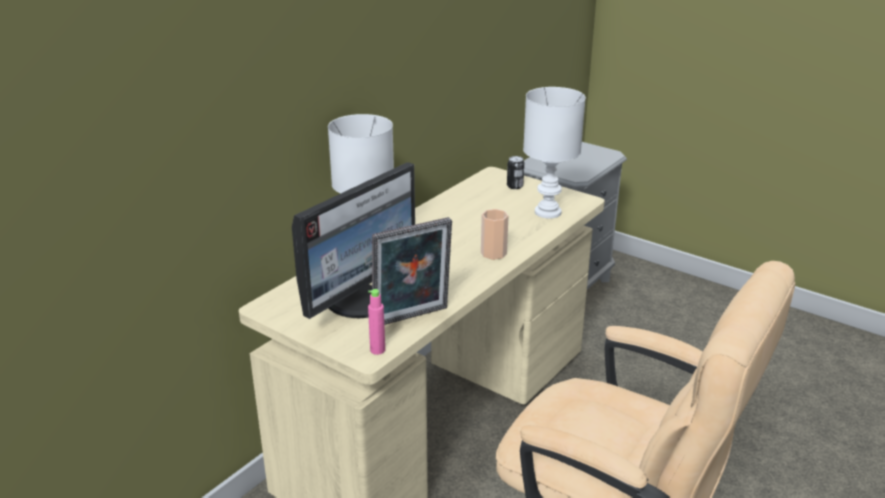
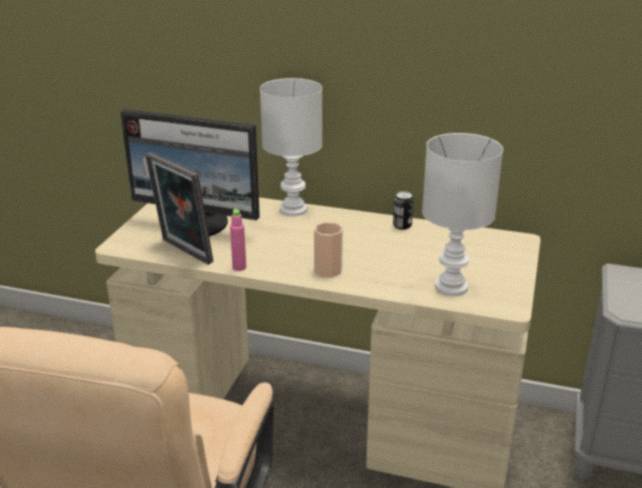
camera: 70 degrees right, 0 degrees up
(377, 350) = (128, 247): pink bottle -> pink bottle (239, 267)
(514, 186) = (499, 257): can -> can (402, 225)

